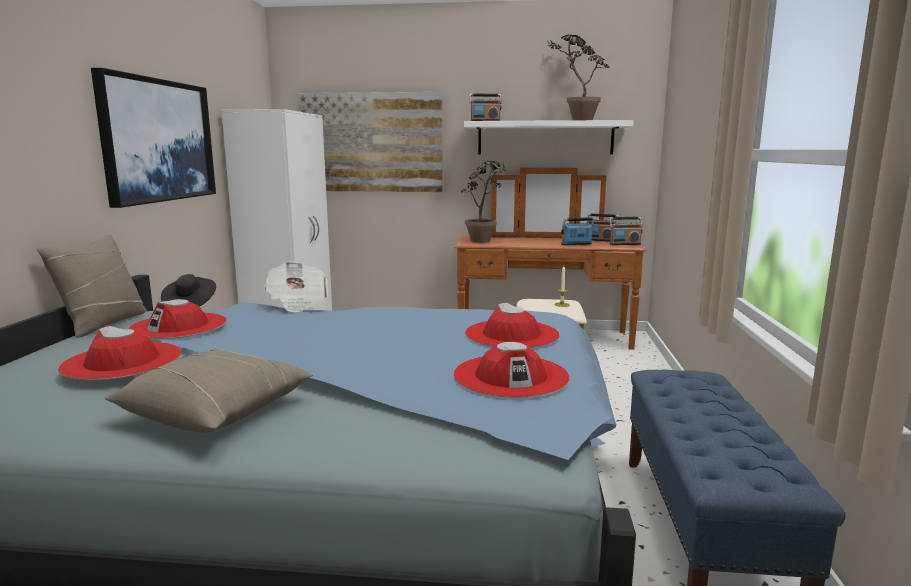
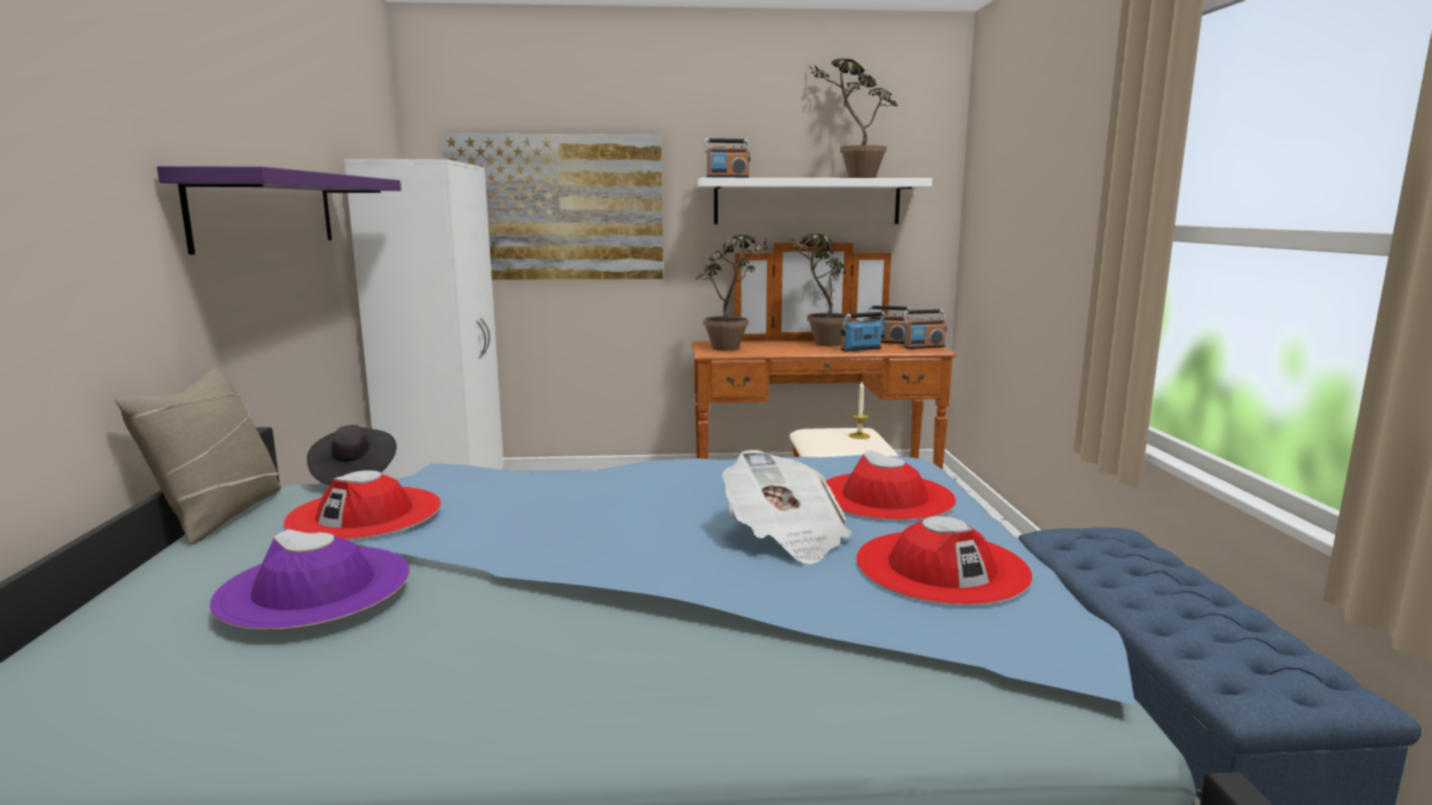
camera: 10 degrees left, 0 degrees up
(122, 361) = (314, 587): red hat -> purple hat
(158, 140) = (267, 210): picture -> purple shelf
(217, 411) = (533, 668): beige pillow -> none
(298, 303) = (529, 462): newspaper -> newspaper (786, 537)
(550, 241) = (821, 345): none -> potted plant

